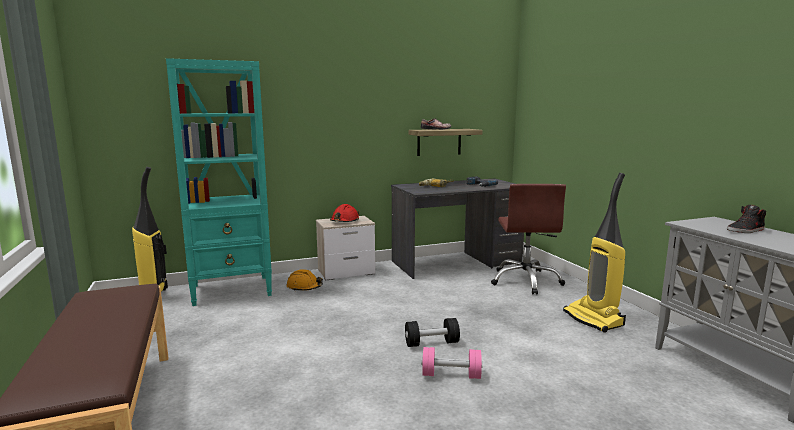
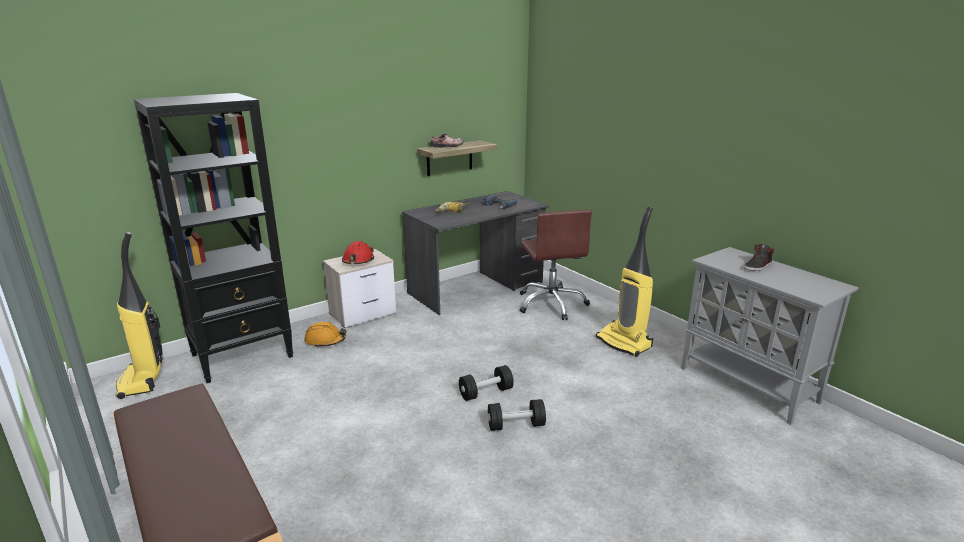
camera: 15 degrees left, 10 degrees up
(232, 290) = (243, 355): turquoise bookcase -> black bookcase
(451, 375) = (516, 425): pink dumbbell -> black dumbbell

